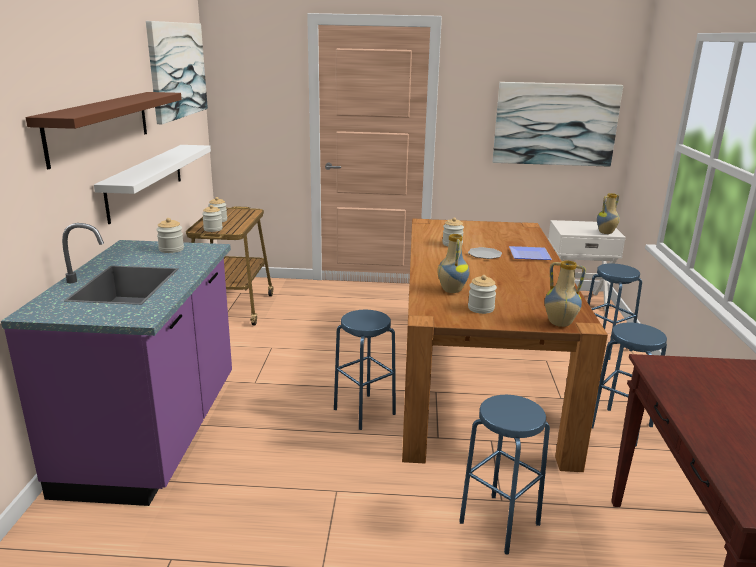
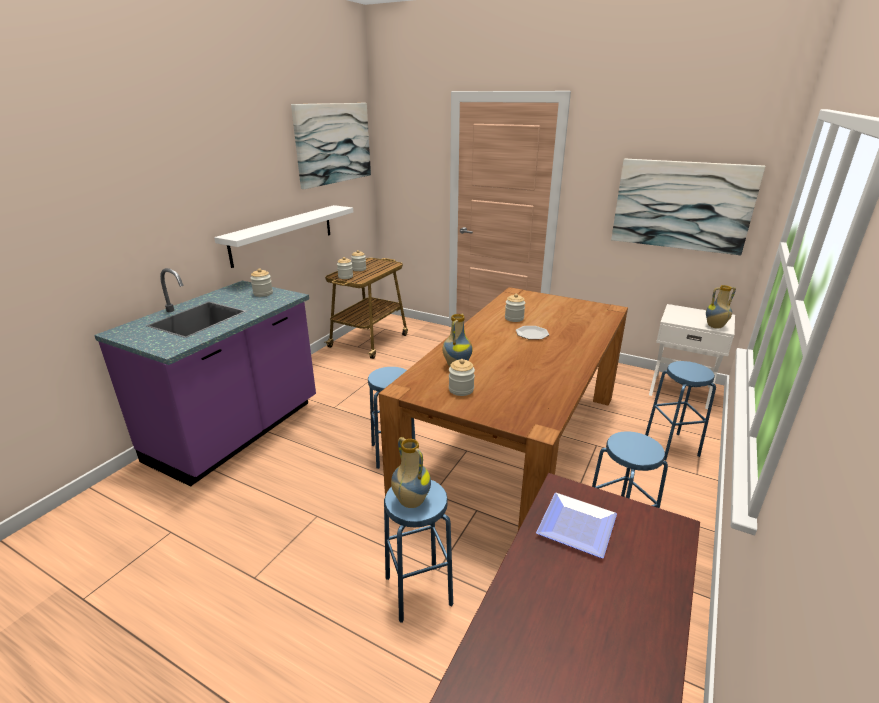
camera: 25 degrees right, 5 degrees up
(100, 125) = (225, 191): brown shelf -> none
(531, 256) = (577, 342): plate -> plate (578, 529)
(559, 324) = (516, 422): vase -> vase (410, 502)

